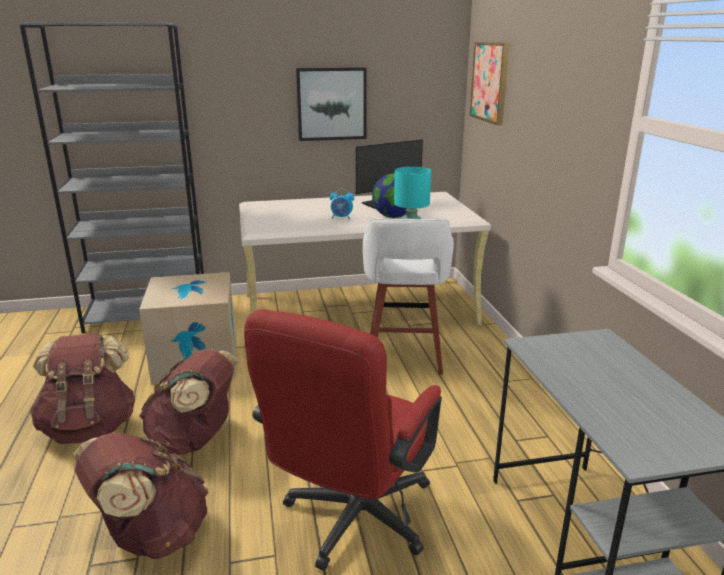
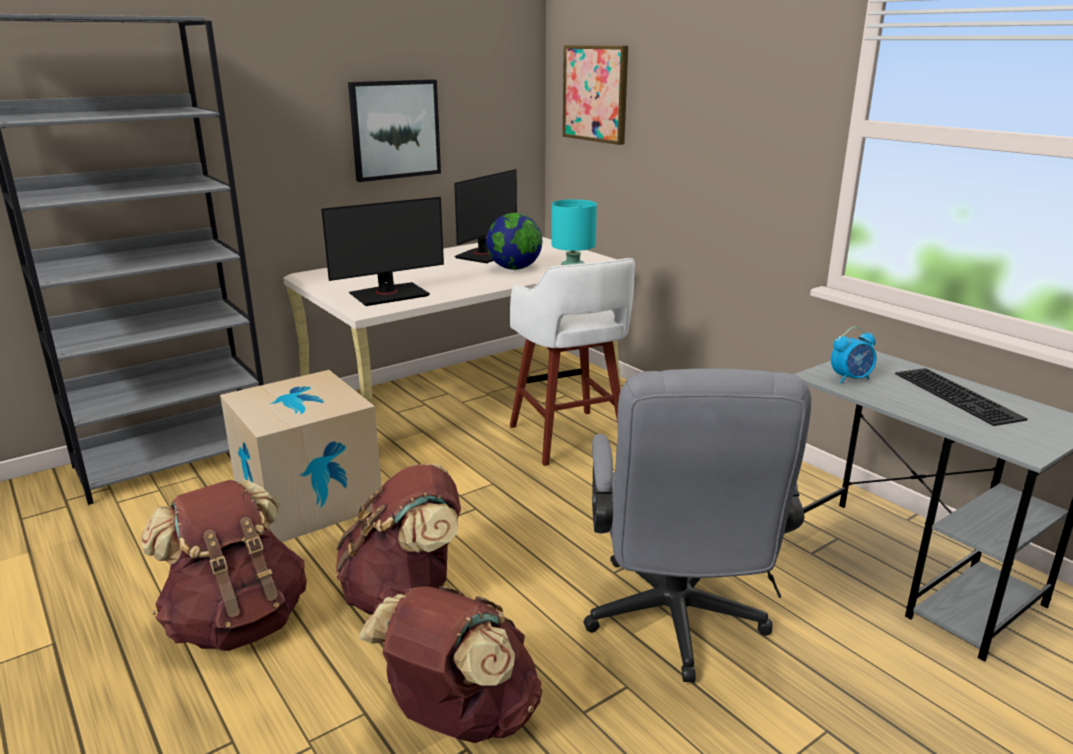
camera: 25 degrees left, 0 degrees up
(282, 225) = (388, 295): none -> monitor
(341, 218) = (453, 277): alarm clock -> alarm clock (851, 379)
(352, 522) = (676, 625): red office chair -> grey office chair
(641, 391) = (960, 395): none -> keyboard

